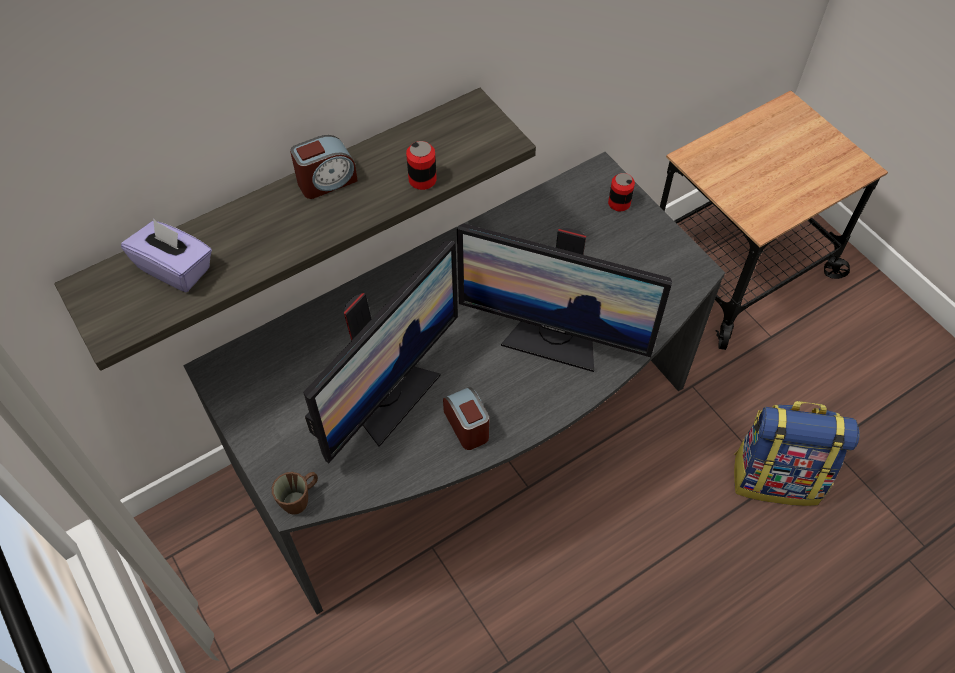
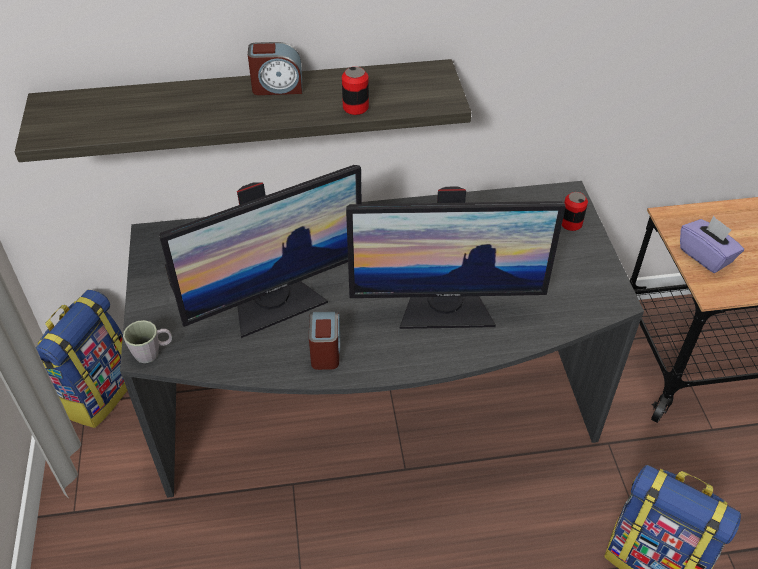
camera: 25 degrees right, 10 degrees down
(176, 268) = (119, 110): purple tissue box -> purple tissue box (705, 256)
(178, 538) = (98, 391): none -> backpack
(300, 498) = (153, 352): brown mug -> grey mug
(553, 339) = (445, 309): monitor -> monitor turned 45 degrees counterclockwise

